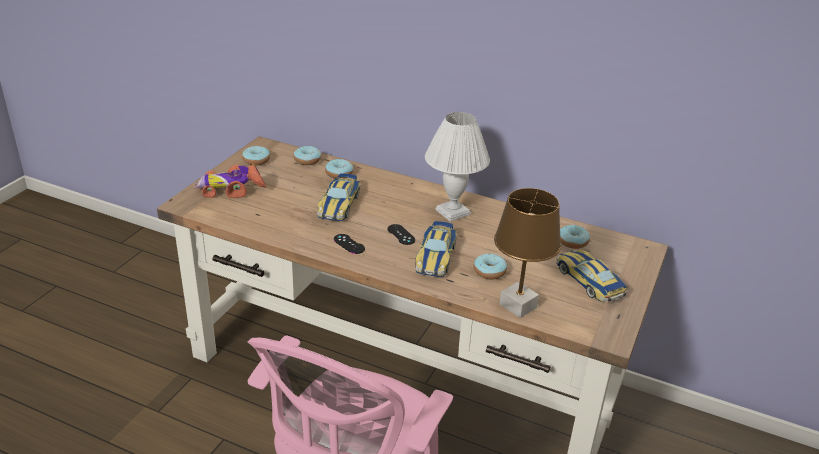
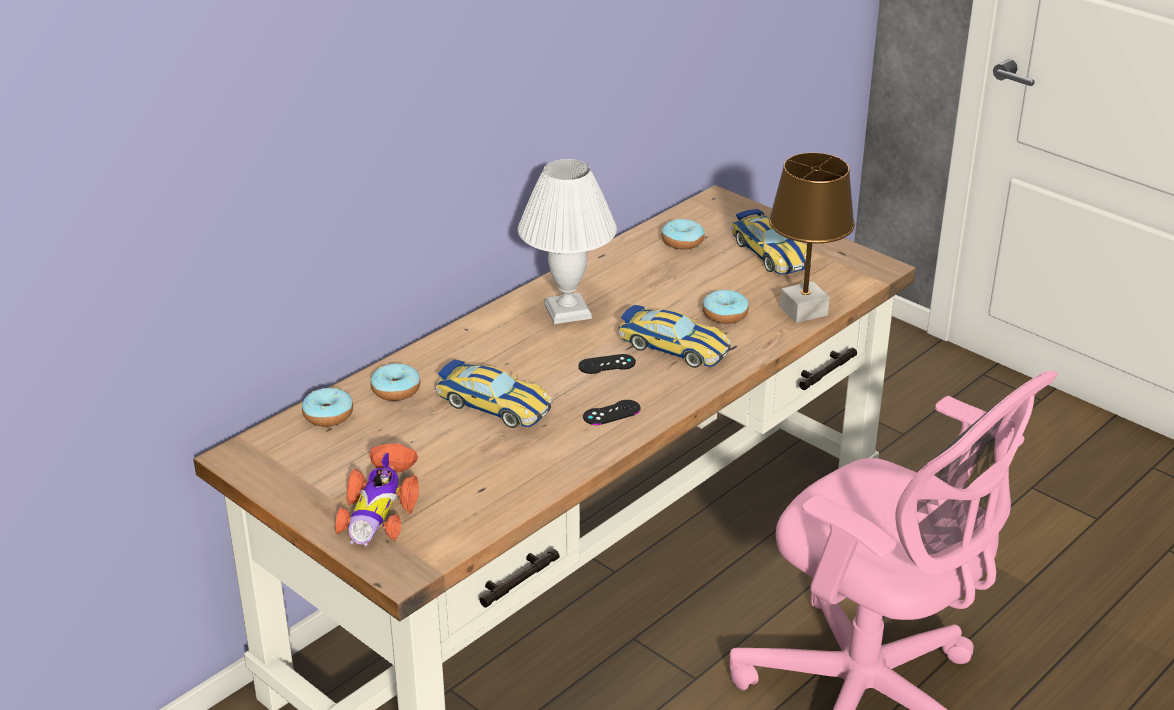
camera: 70 degrees left, 0 degrees up
(256, 160) = (291, 470): donut -> none
(589, 281) = (770, 253): toy car -> toy car turned 105 degrees counterclockwise

